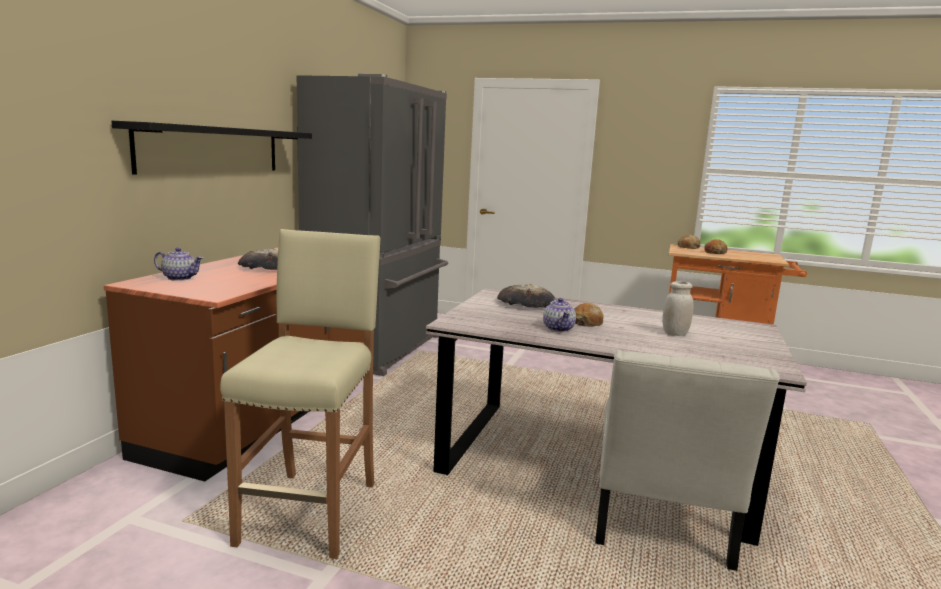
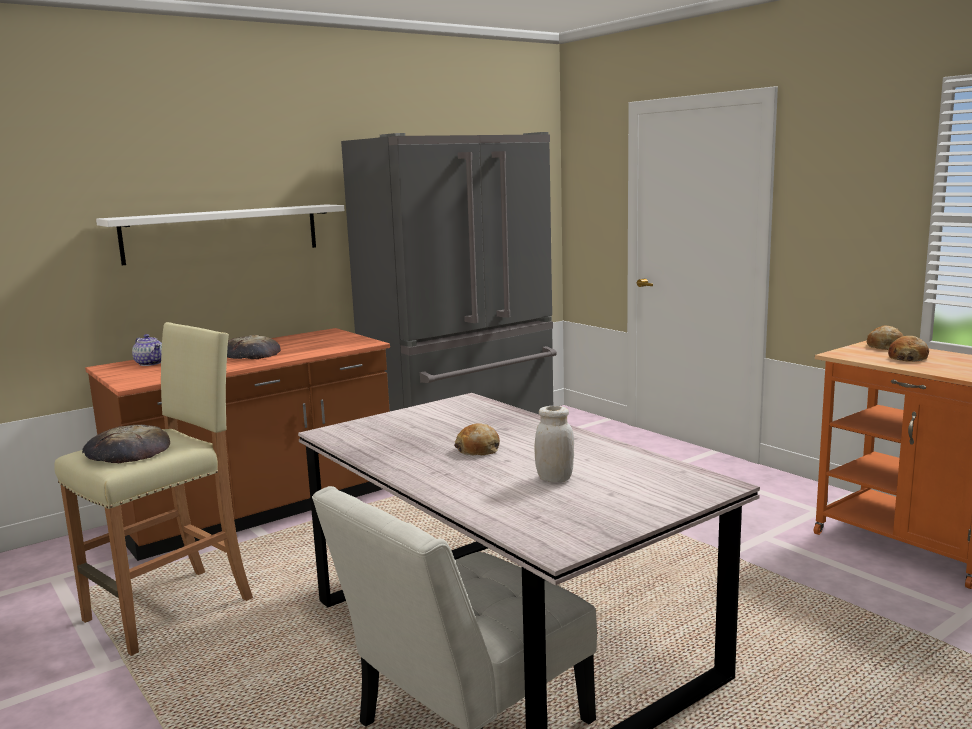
camera: 35 degrees right, 0 degrees up
(212, 149) = (222, 233): black shelf -> white shelf
(526, 303) = (470, 416): bread -> bread (127, 452)
(559, 329) = (424, 453): teapot -> none

